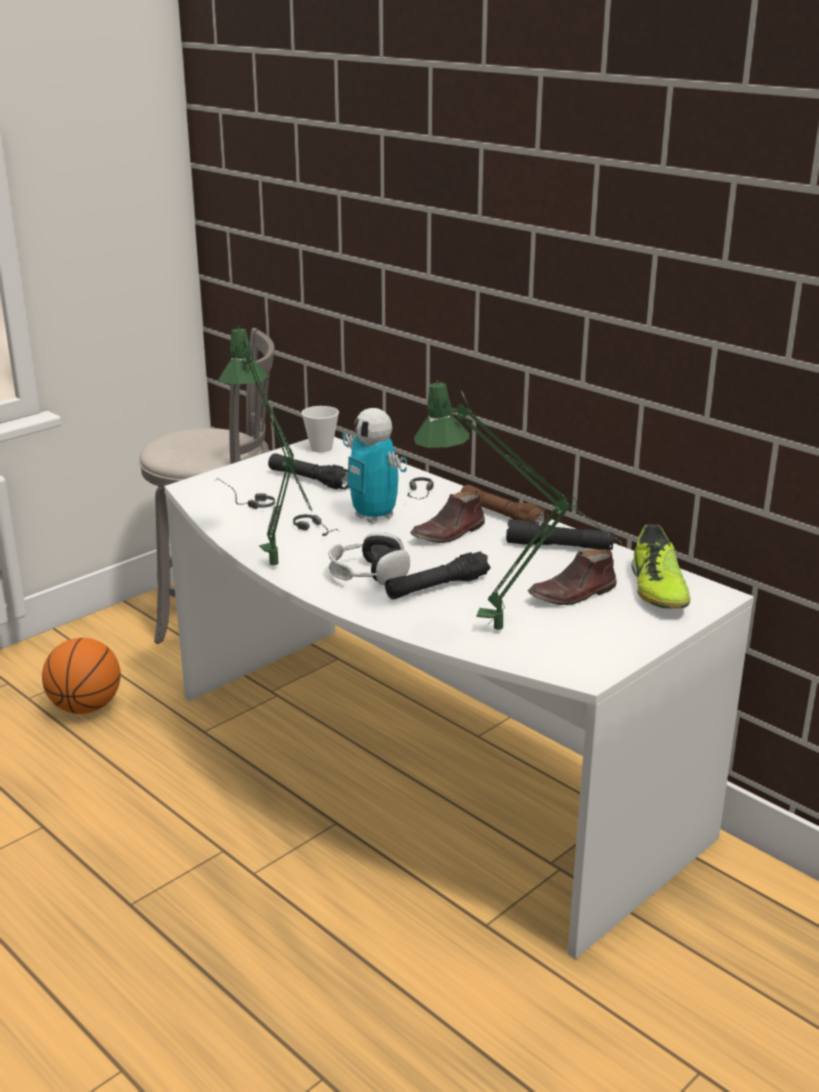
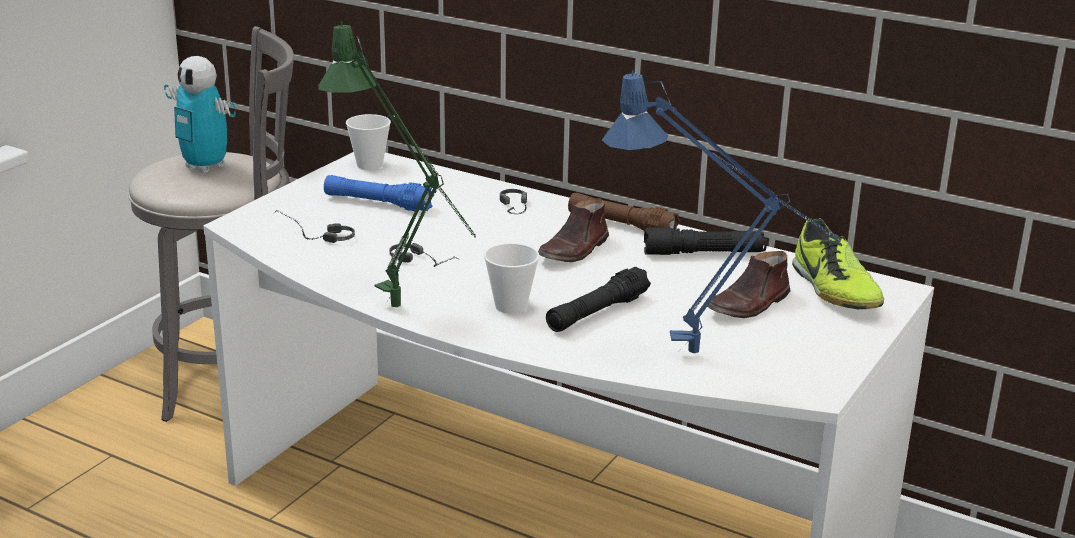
camera: 15 degrees left, 0 degrees up
(85, 707) = (107, 510): basketball -> none
(309, 480) = (378, 203): black flashlight -> blue flashlight
(368, 574) = (511, 306): headphones -> cup
(374, 517) = (479, 239): toy robot -> toy robot (205, 167)
(511, 633) = (709, 355): green table lamp -> blue table lamp

